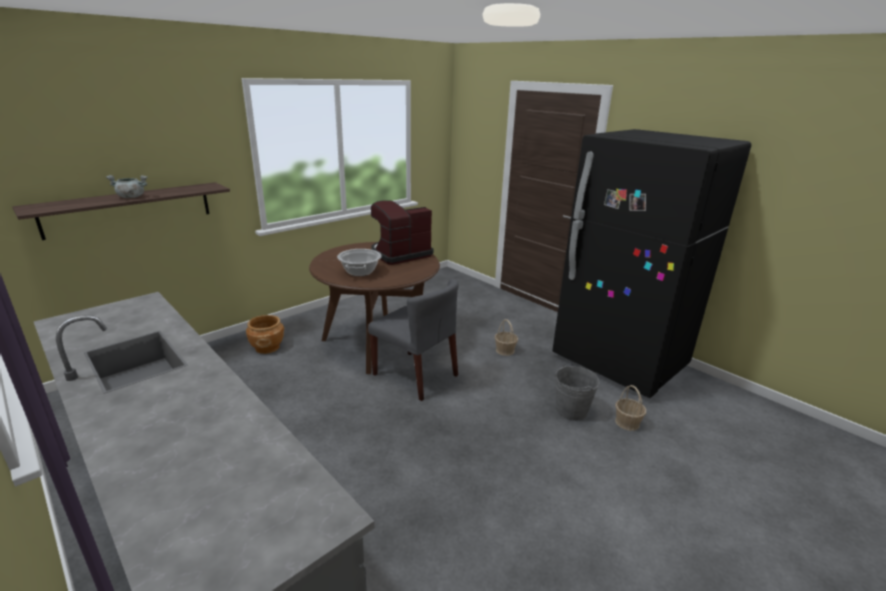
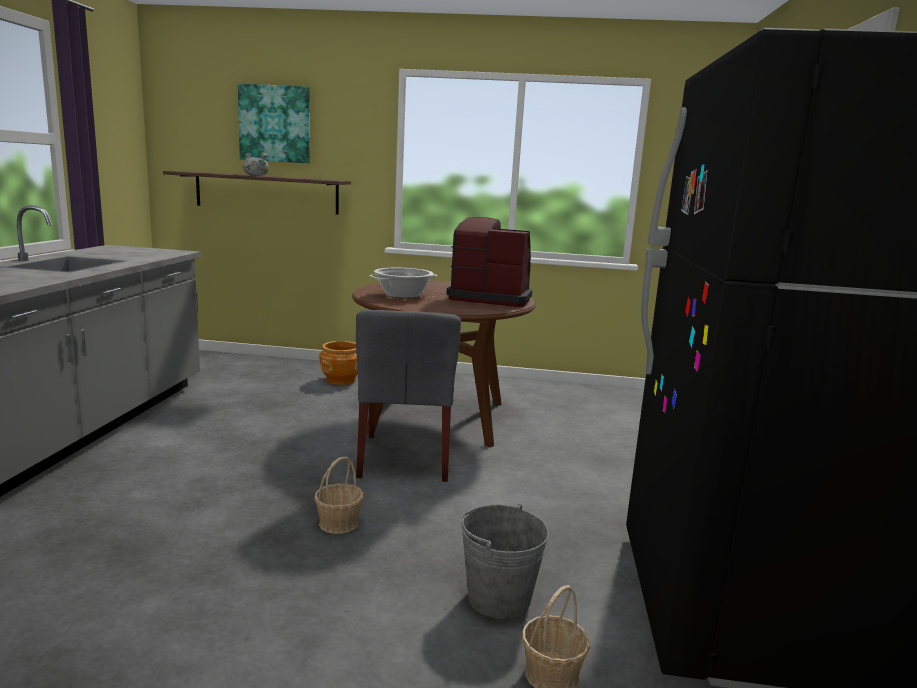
camera: 50 degrees right, 10 degrees down
(124, 139) = (275, 124): none -> picture
(505, 350) = (567, 494): basket -> basket (339, 523)

